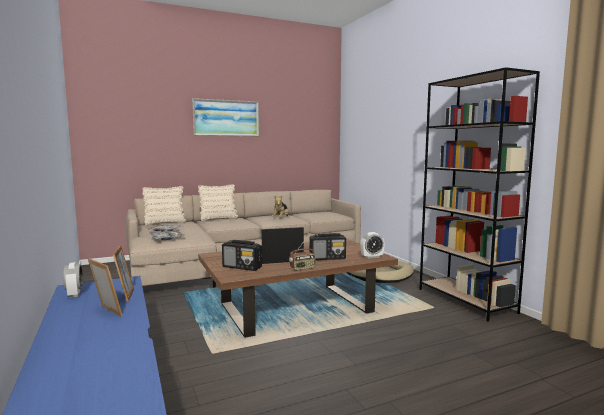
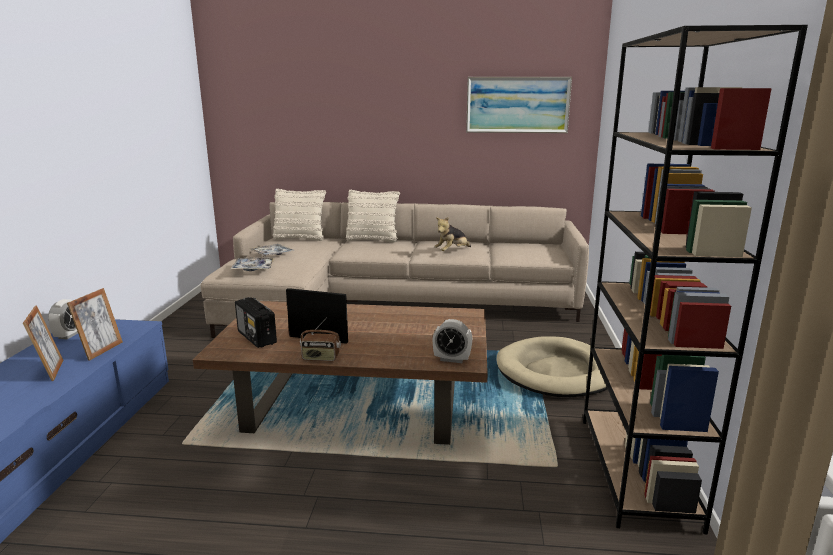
camera: 30 degrees right, 10 degrees up
(226, 118) = (400, 88): picture -> picture (517, 105)
(327, 258) = (385, 346): radio -> none

